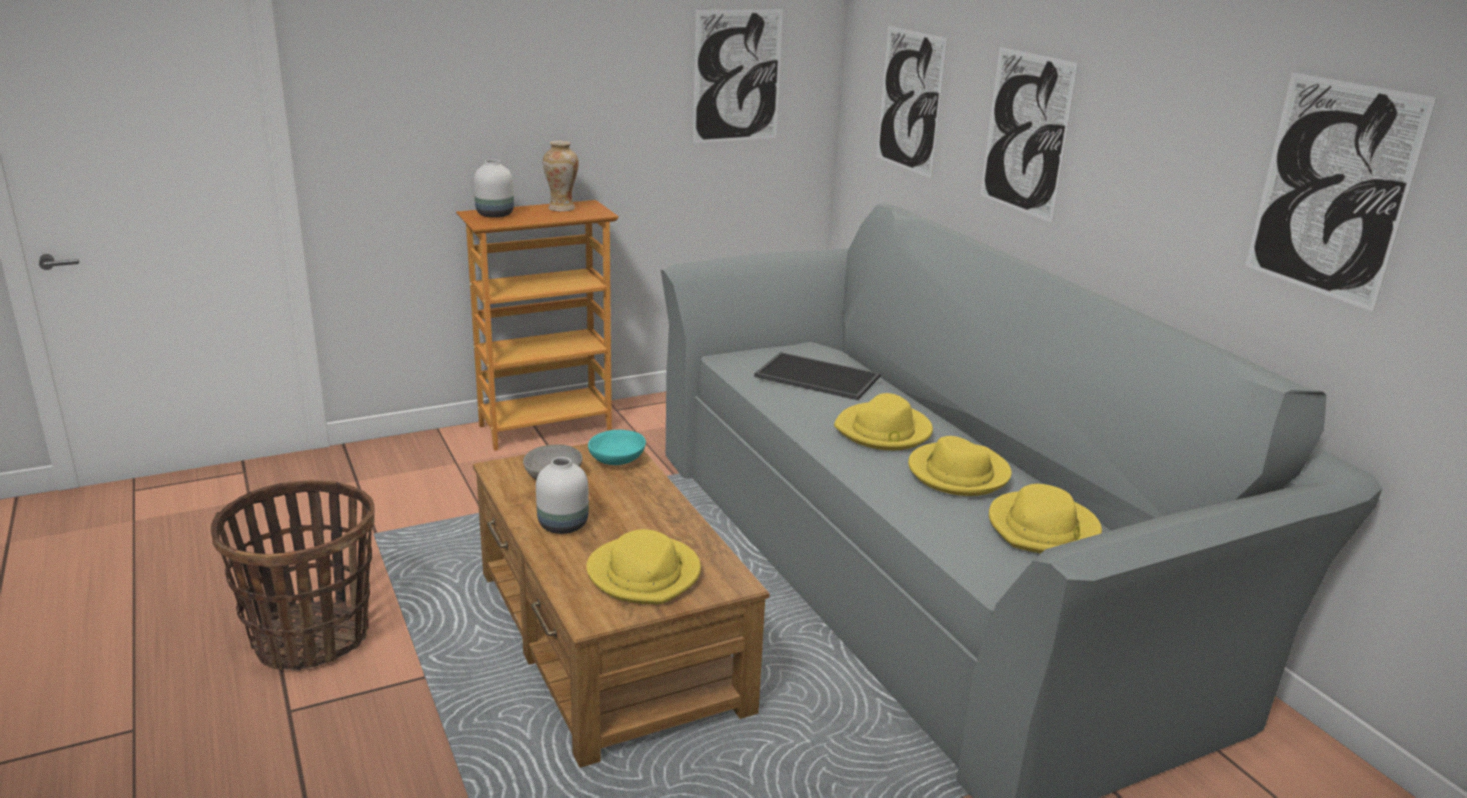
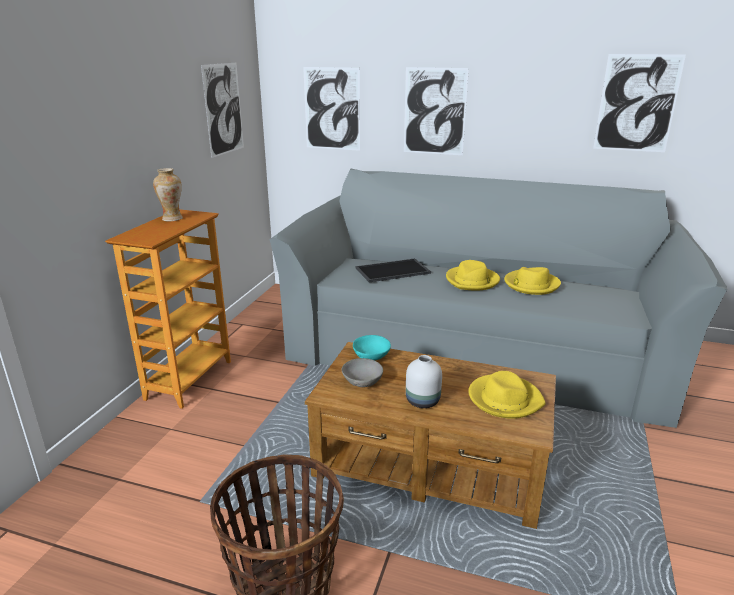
camera: 45 degrees left, 0 degrees up
(494, 215) = (140, 234): white vase -> none
(1043, 529) = (595, 291): yellow hat -> none

